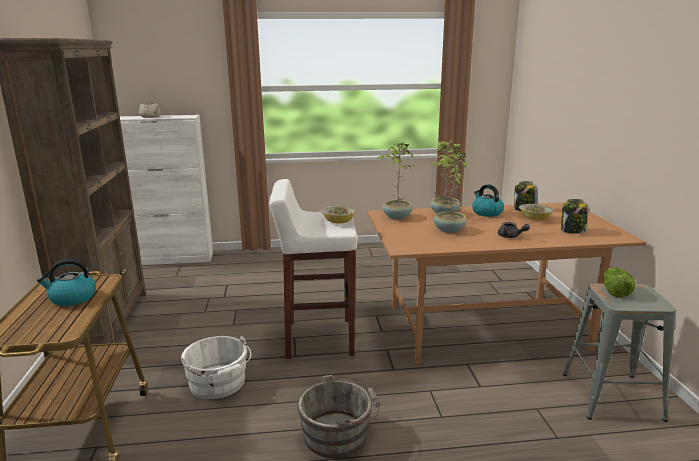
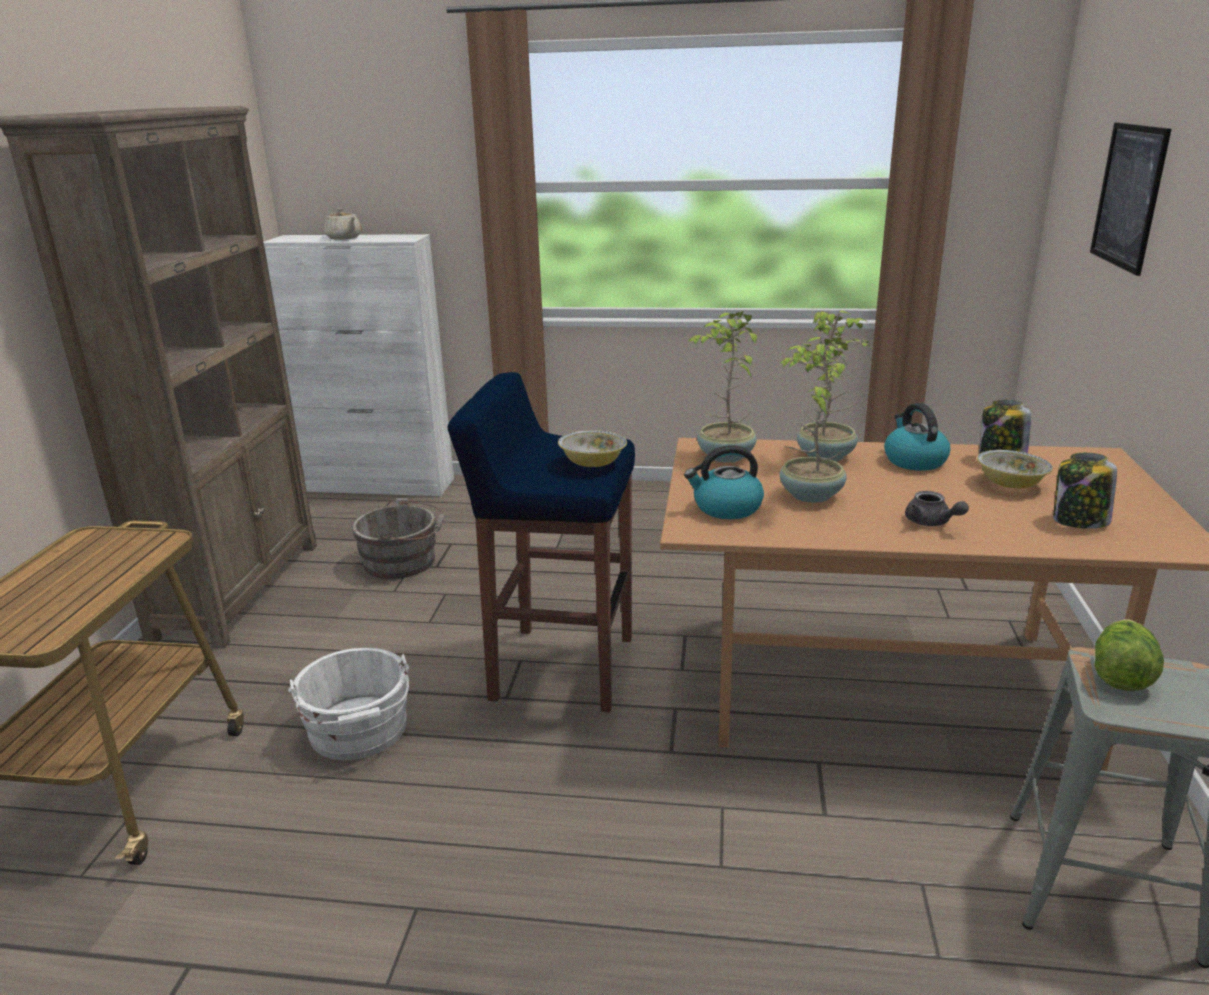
camera: 15 degrees right, 5 degrees up
(72, 298) = (94, 571): kettle -> kettle (726, 508)
(317, 338) = (560, 668): white stool -> blue stool
(339, 434) = (518, 868): grey bucket -> grey bucket (404, 562)
(560, 88) = (1128, 196): none -> picture

